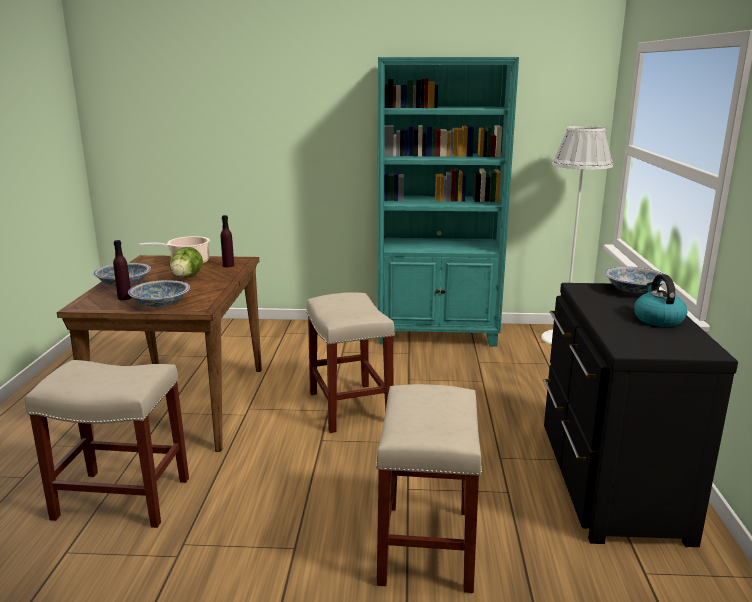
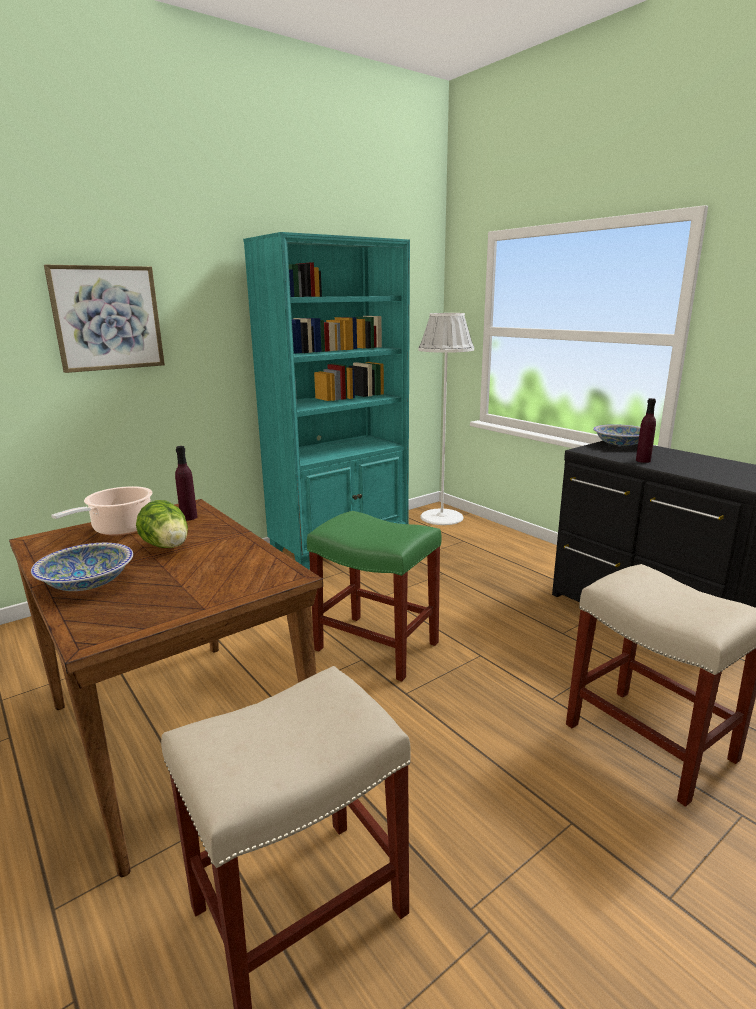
camera: 40 degrees left, 0 degrees up
(124, 298) = (140, 600): purple bottle -> purple bottle (643, 460)
(161, 304) = (219, 589): bowl -> none
(271, 119) = (107, 318): none -> picture
(349, 406) = (374, 646): beige stool -> green stool
(657, 319) = (692, 459): kettle -> none

